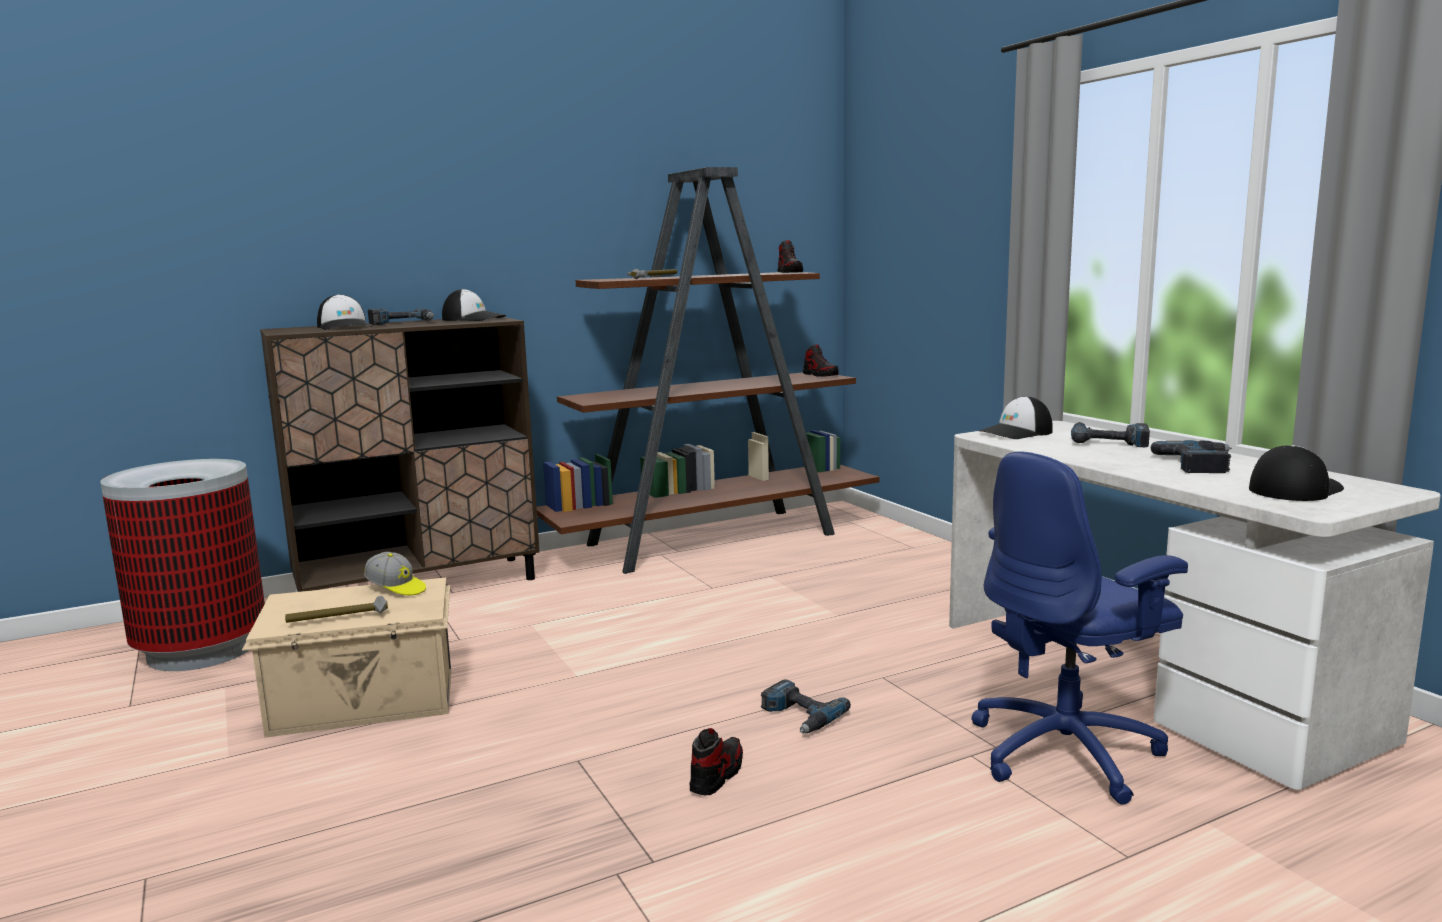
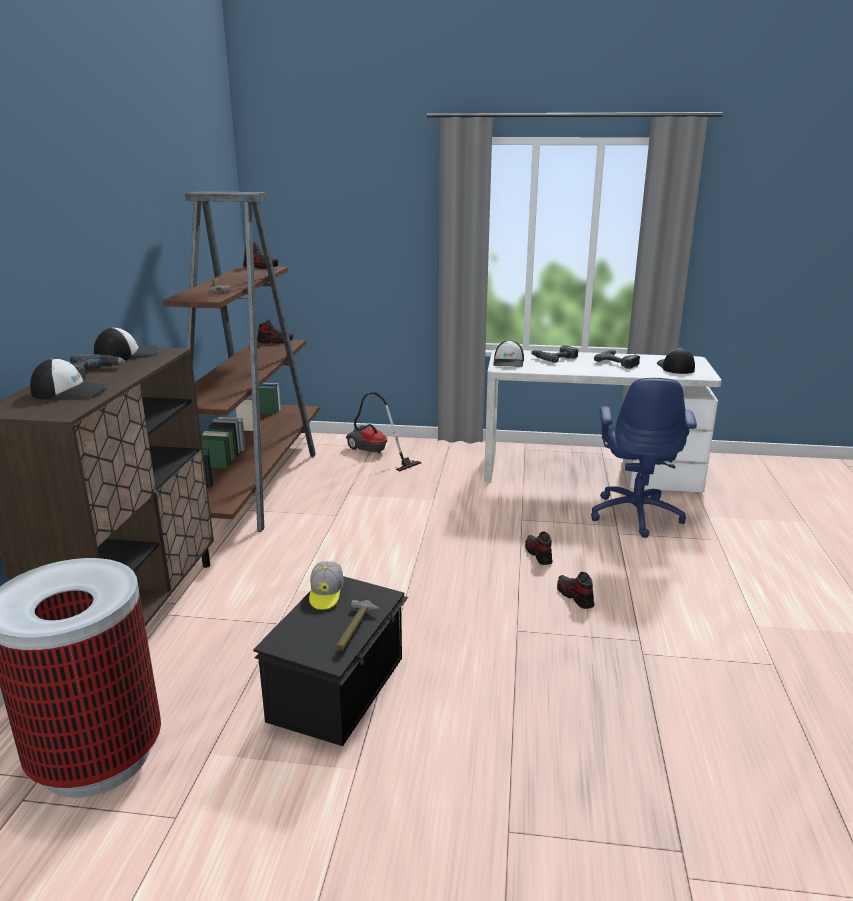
camera: 55 degrees left, 10 degrees up
(365, 703) = (340, 688): beige storage box -> black storage box
(396, 588) = (326, 594): cap -> cap turned 120 degrees clockwise
(799, 716) = (538, 554): power drill -> shoe
(895, 554) = (374, 454): none -> vacuum cleaner

